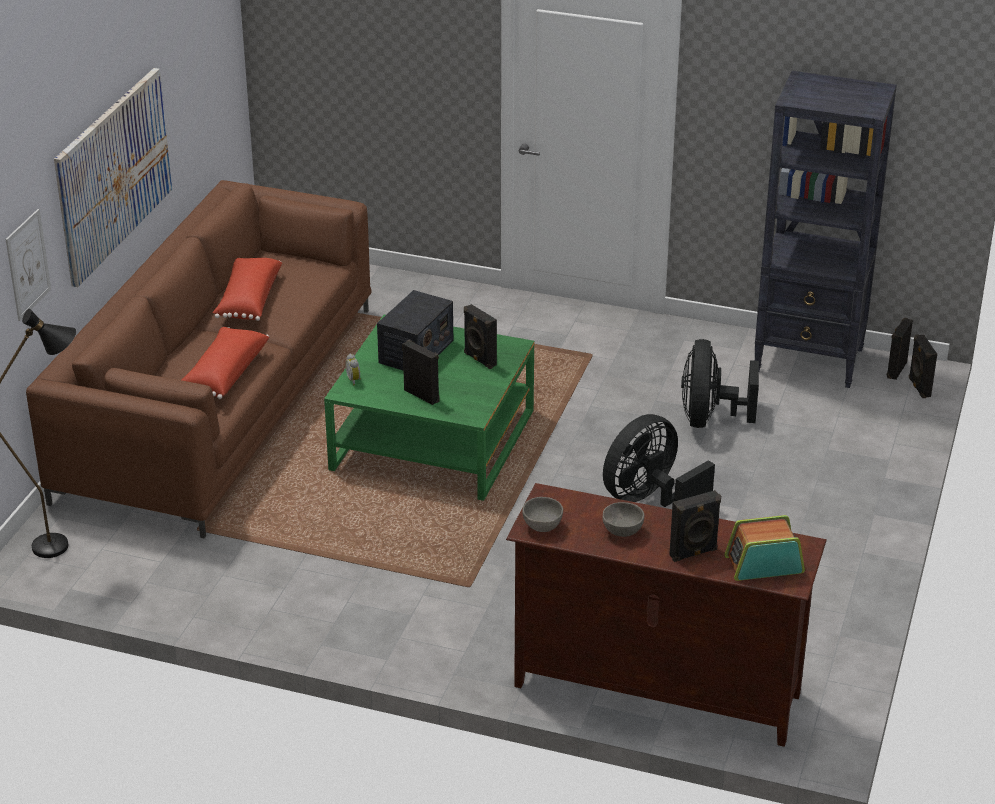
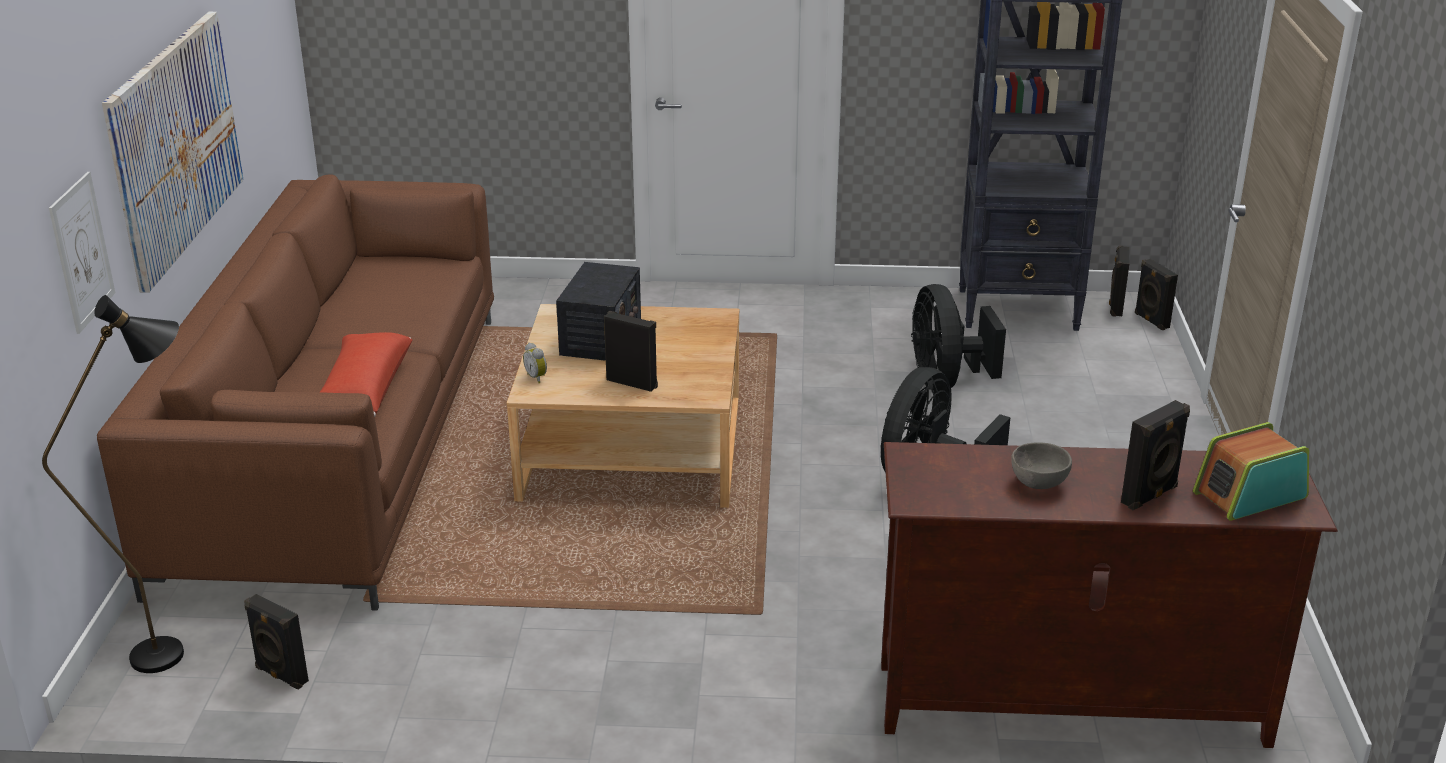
camera: 15 degrees left, 5 degrees down
(248, 300) = (362, 308): red pillow -> none
(433, 440) = (632, 449): green coffee table -> beige coffee table
(479, 360) = (683, 336): black speaker -> black speaker (280, 675)
(541, 526) = (928, 493): grey bowl -> none

